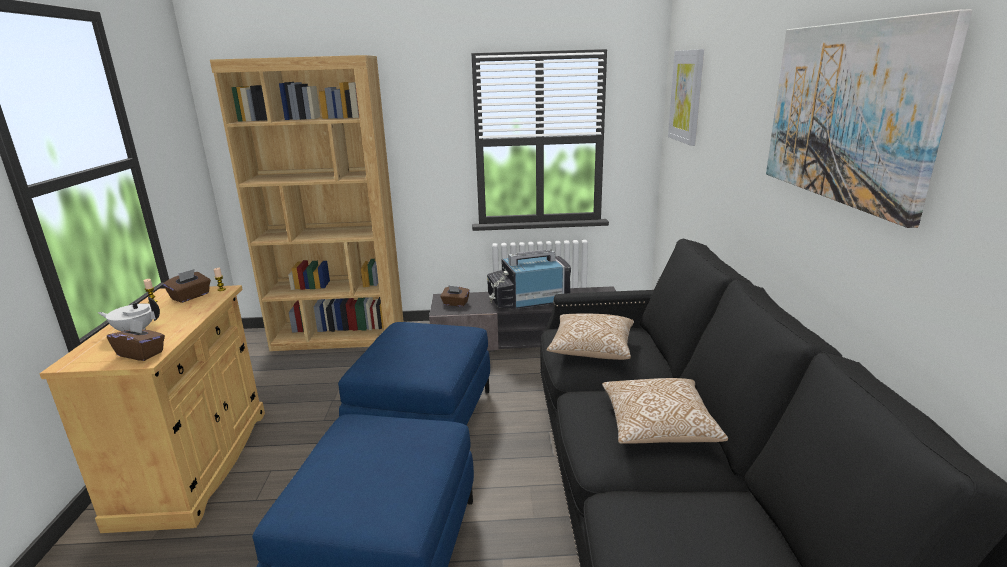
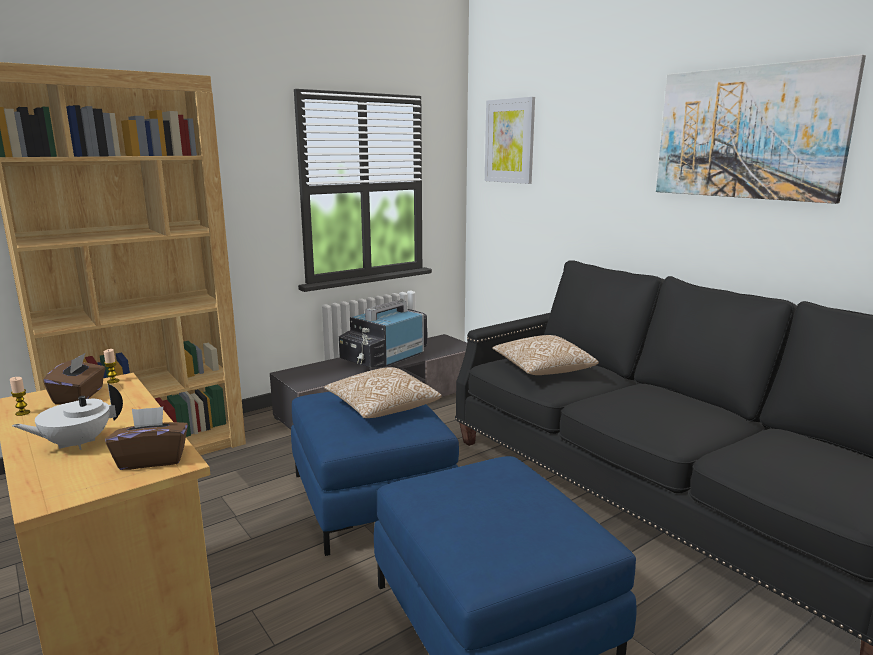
camera: 35 degrees left, 5 degrees down
(455, 303) = (311, 376): brown tissue box -> none
(658, 426) = (672, 405): pillow -> pillow (382, 408)

